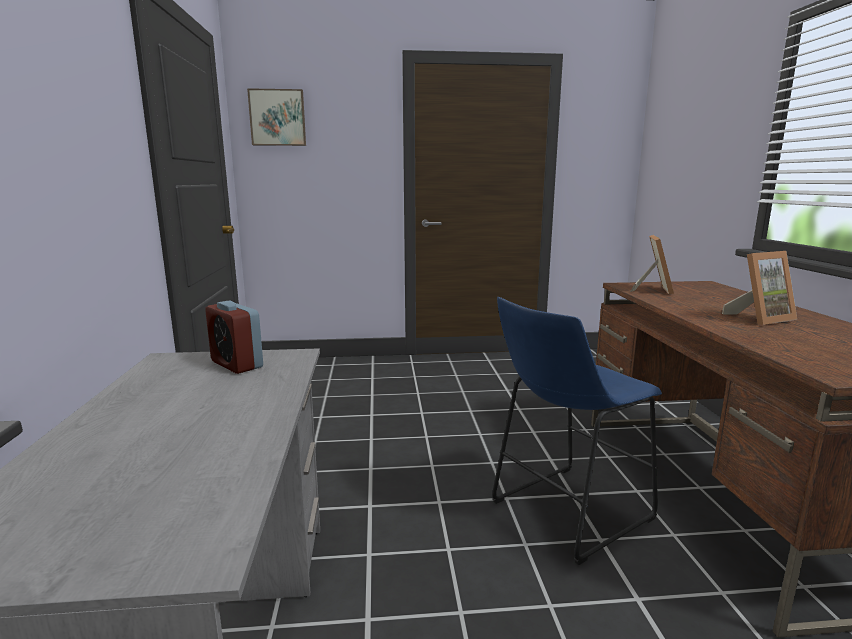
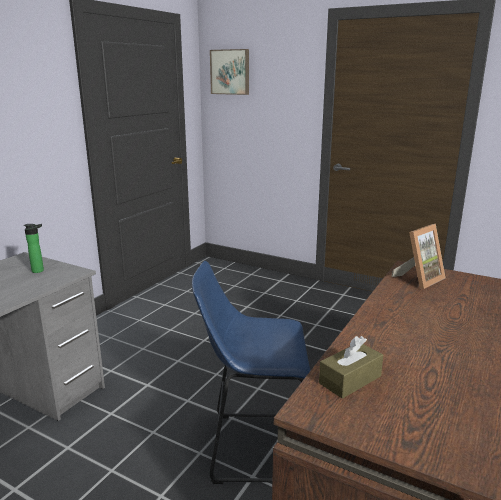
camera: 35 degrees right, 5 degrees up
(237, 364) = (40, 270): alarm clock -> bottle
(759, 318) = (425, 339): picture frame -> none
(798, 351) = (350, 379): none -> brown tissue box

